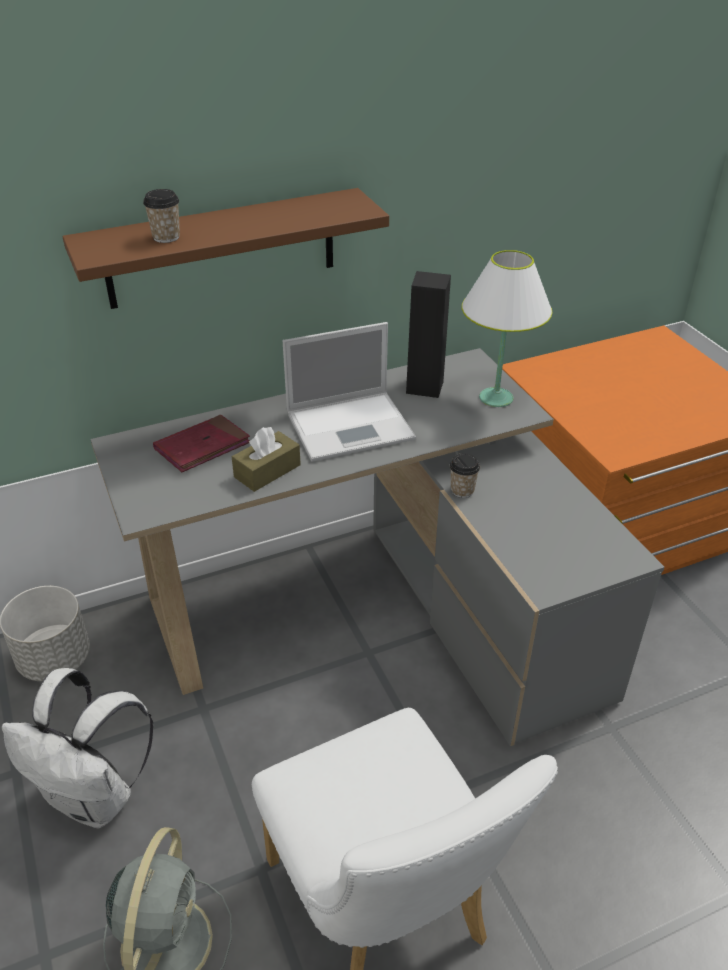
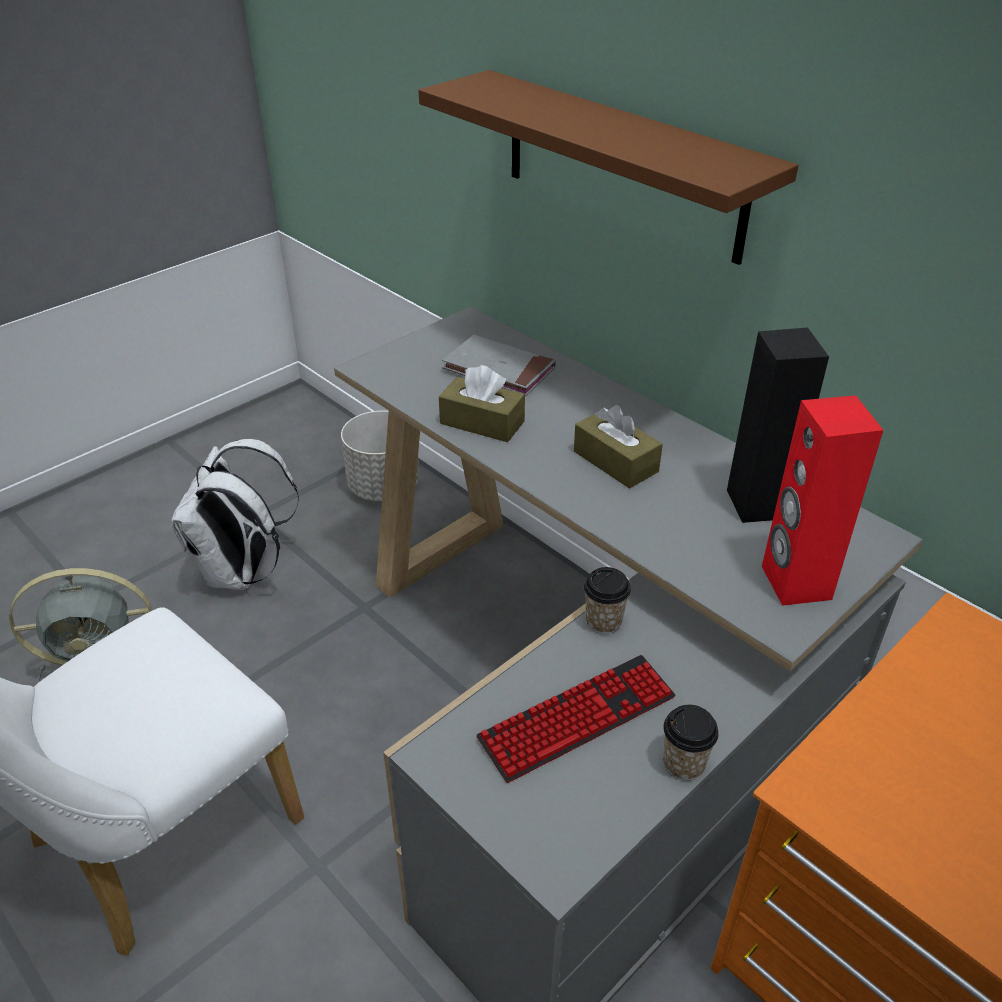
camera: 70 degrees right, 0 degrees up
(166, 237) = (525, 104): cup -> cup (683, 764)
(202, 447) = (498, 370): red book -> grey book
(352, 425) = (615, 461): laptop -> brown tissue box
(496, 397) = (795, 583): white table lamp -> red speaker
(535, 523) = (577, 718): none -> keyboard

